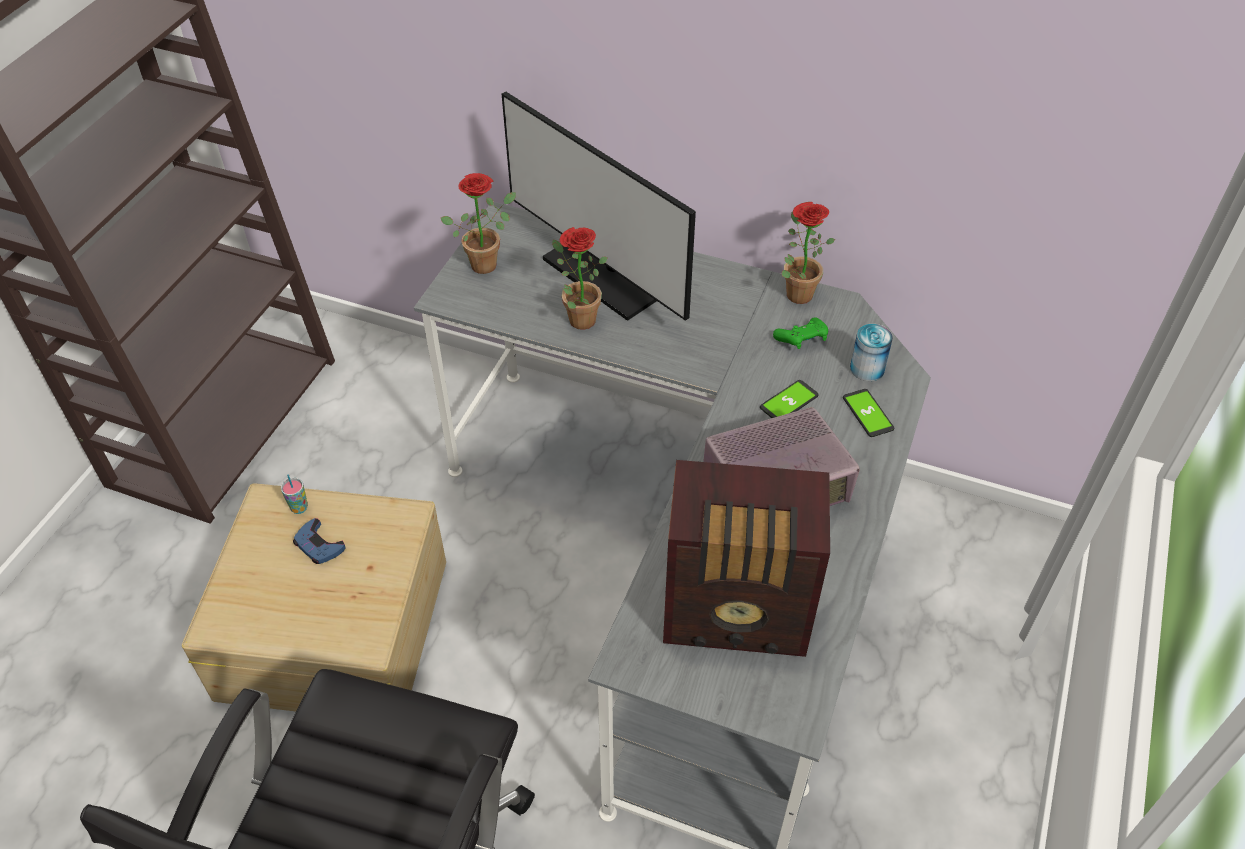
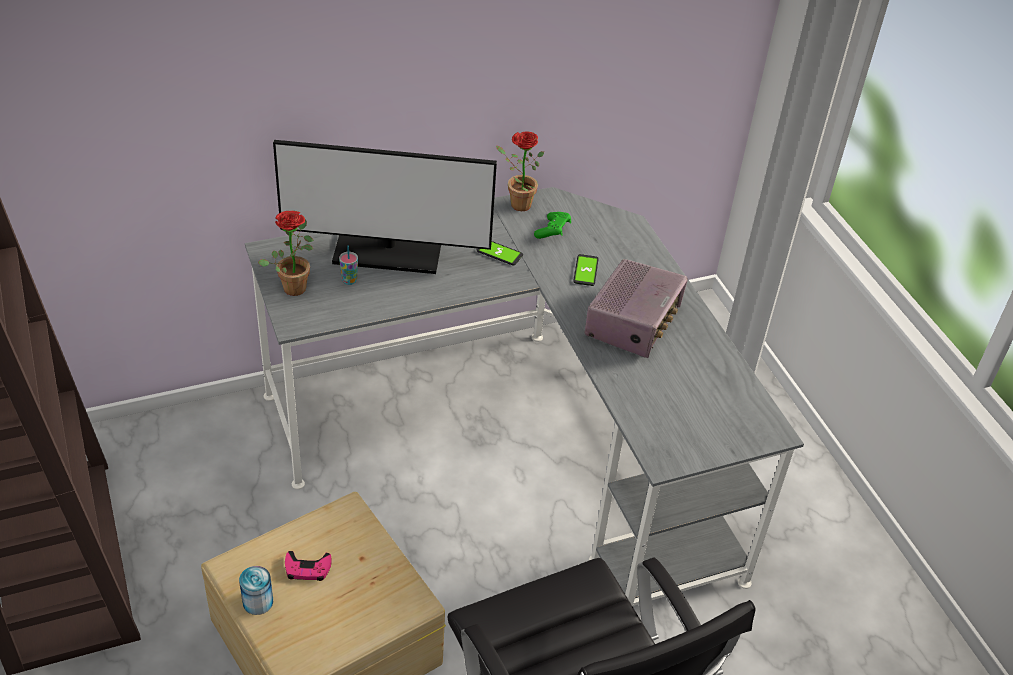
camera: 45 degrees left, 5 degrees down
(299, 508) = (262, 555): cup -> cup (349, 280)
(318, 545) = (307, 569): blue game controller -> pink game controller
(577, 318) = (401, 289): potted plant -> none
(739, 615) = (690, 400): radio -> none
(867, 368) = (606, 228): can -> can (258, 602)
(868, 413) = (634, 254): phone -> phone (499, 253)

